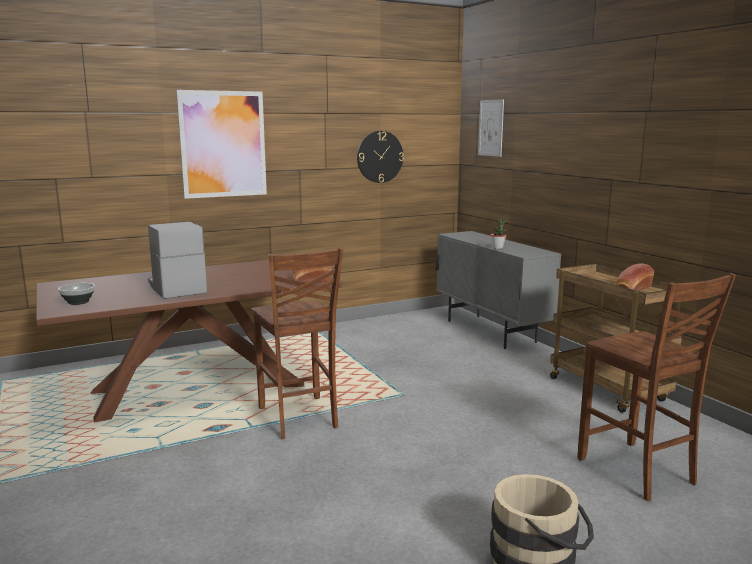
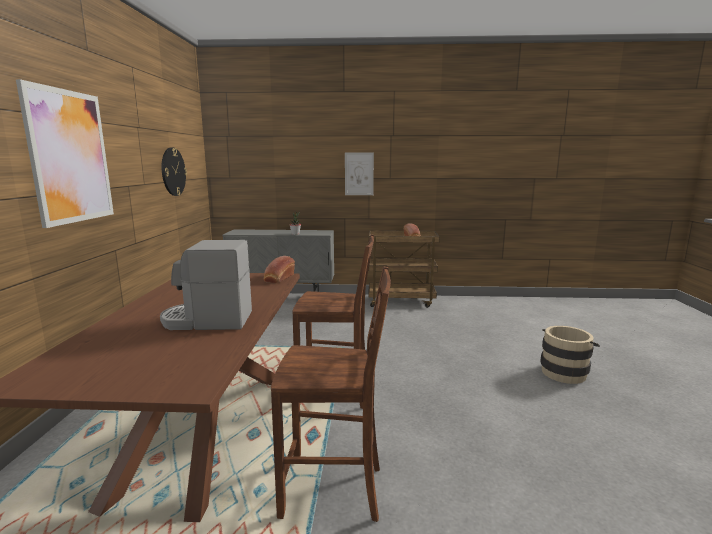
camera: 60 degrees left, 0 degrees up
(78, 302) = (168, 372): bowl -> none
(491, 128) = (247, 147): picture -> picture (359, 174)
(637, 472) = (489, 324): brown chair -> brown chair (335, 491)

